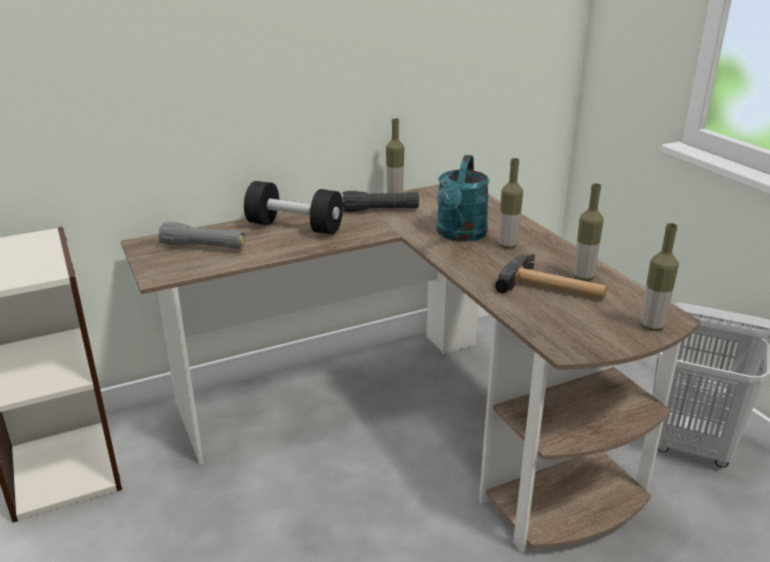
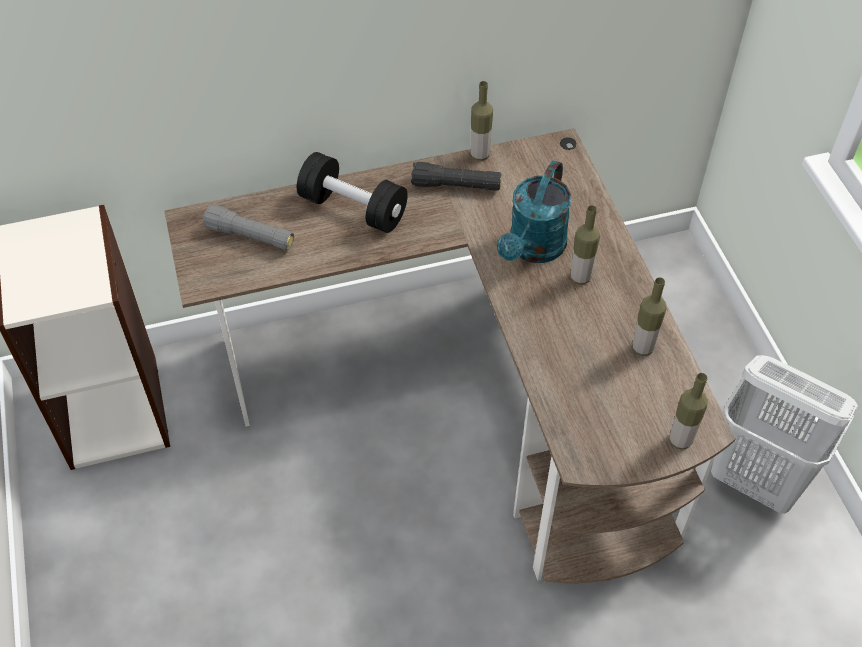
camera: 10 degrees right, 25 degrees up
(553, 288) = (603, 363): hammer -> none

